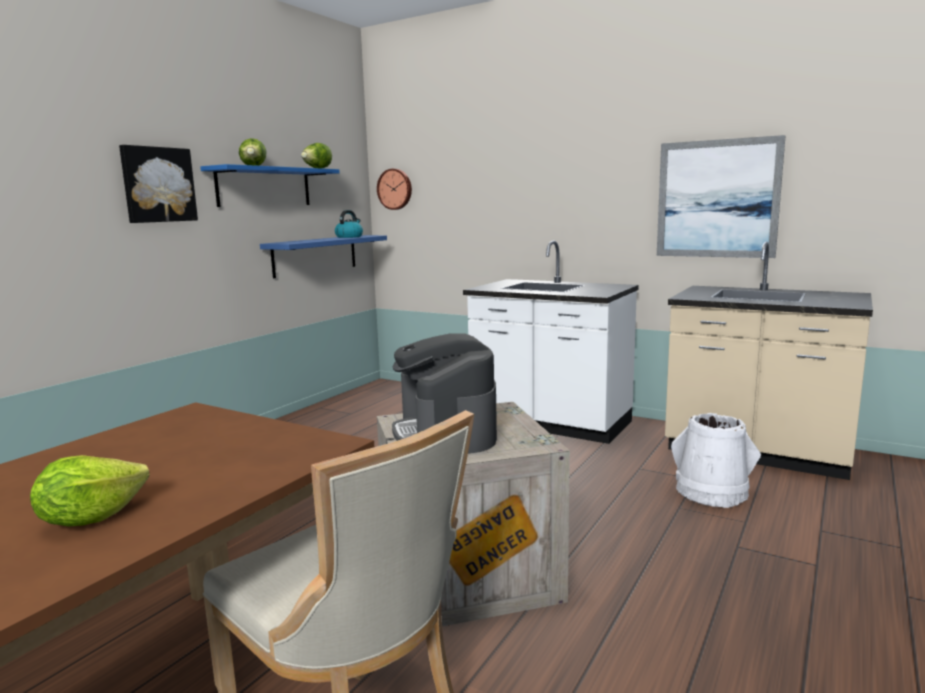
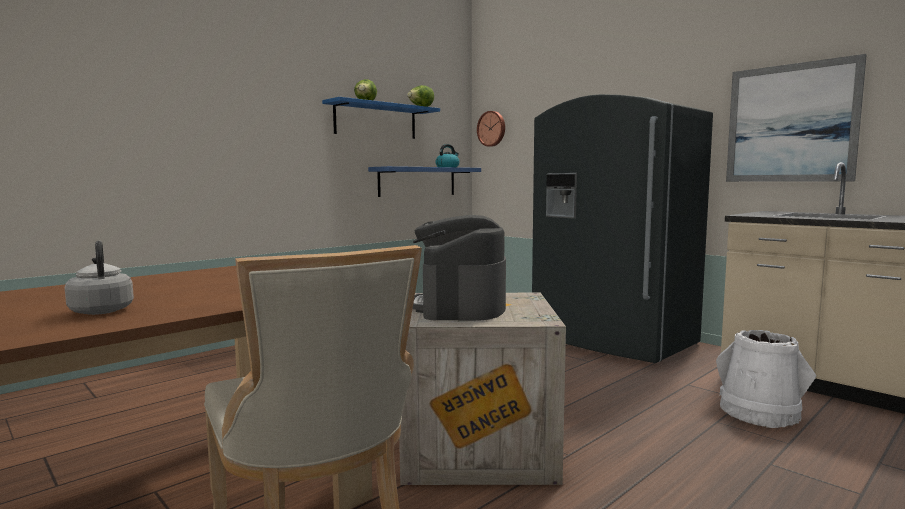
camera: 15 degrees right, 5 degrees down
(90, 518) = (102, 310): lettuce -> grey kettle
(158, 185) = (286, 112): picture -> none
(550, 423) = (611, 340): white counter -> grey fridge

